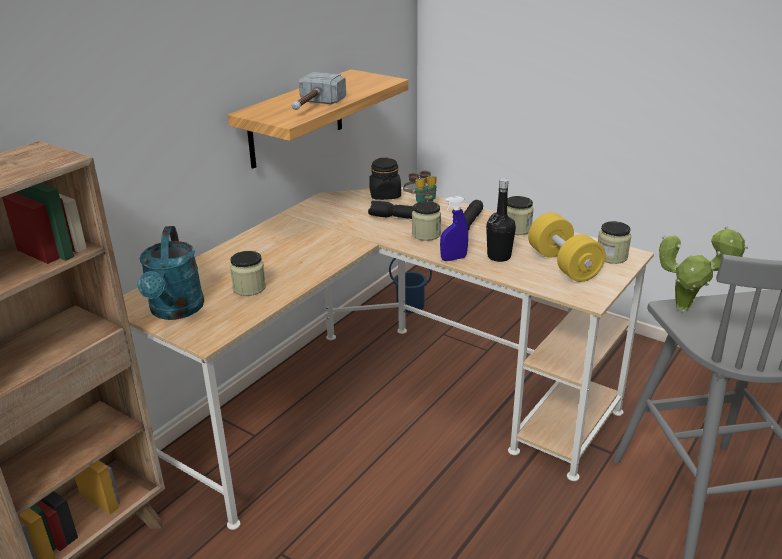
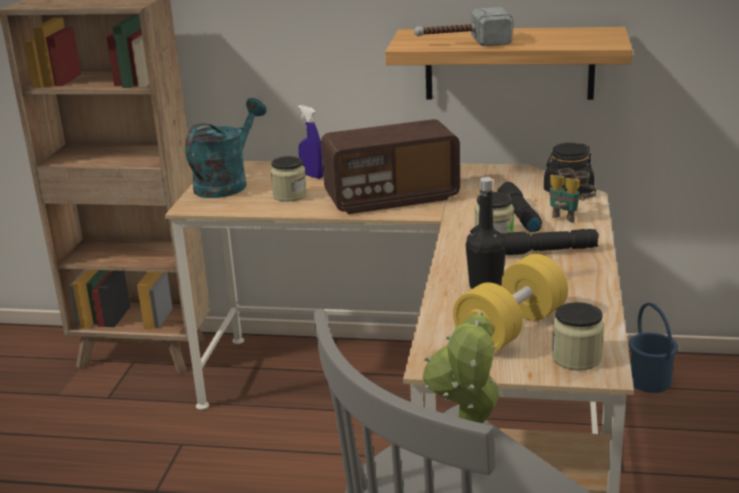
camera: 65 degrees right, 5 degrees down
(175, 311) = (227, 183): turquoise watering can -> turquoise watering can turned 150 degrees clockwise
(315, 250) = (391, 198): none -> radio
(453, 259) = (449, 264): blue spray bottle -> blue spray bottle (312, 176)
(517, 229) = (578, 281): jar -> none

